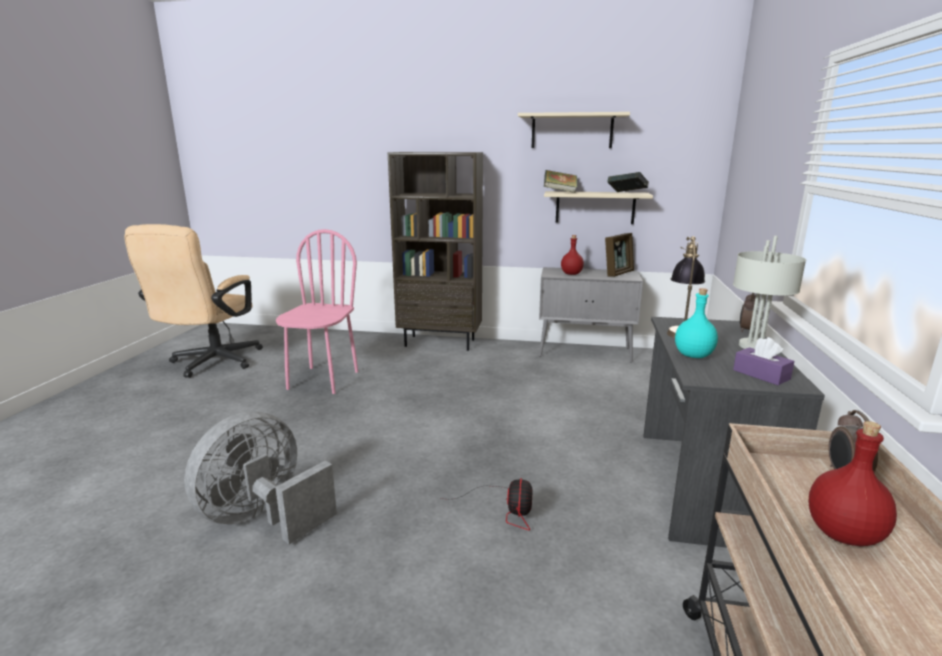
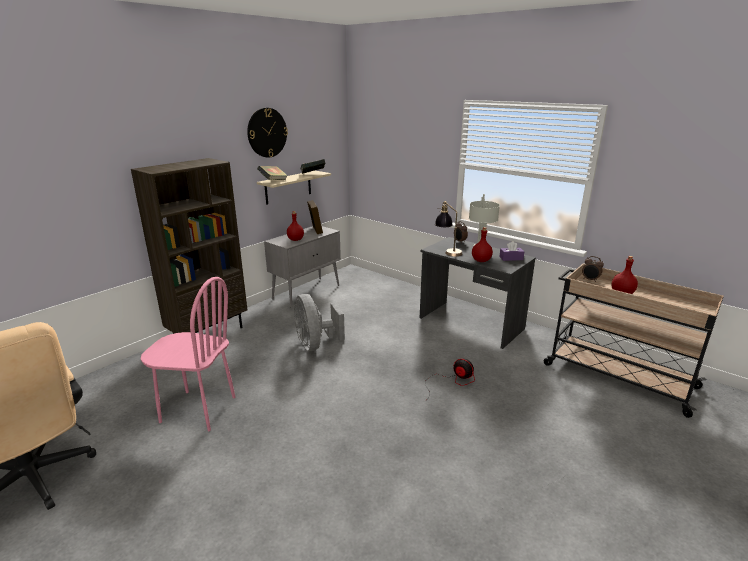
camera: 60 degrees left, 5 degrees up
(264, 518) = (392, 481): grey fan -> grey fan (315, 344)
(322, 380) = (198, 409): pink chair -> pink chair turned 150 degrees clockwise
(572, 131) = (267, 132): beige shelf -> wall clock
(694, 355) = (481, 260): turquoise bottle -> red bottle

